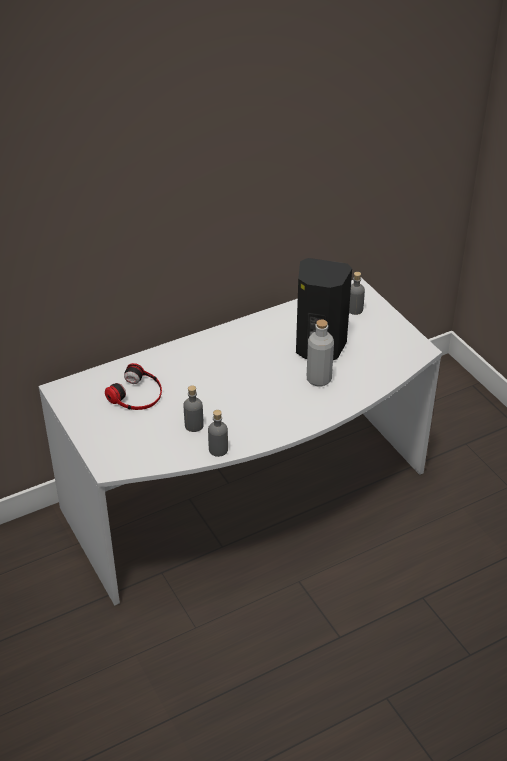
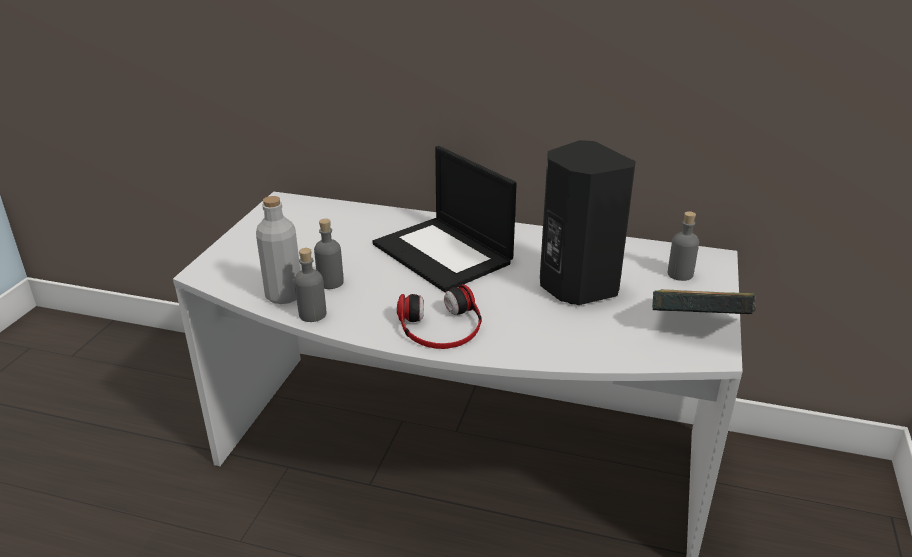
camera: 45 degrees right, 10 degrees down
(137, 394) = (331, 234): headphones -> headphones (441, 327)
(223, 368) = (444, 253): none -> laptop
(319, 379) = (527, 313): grey bottle -> grey bottle (284, 295)
(400, 338) = (699, 327): none -> book

